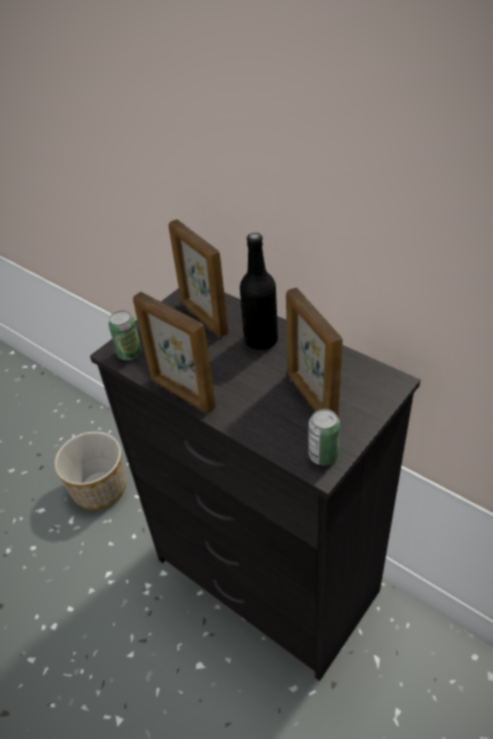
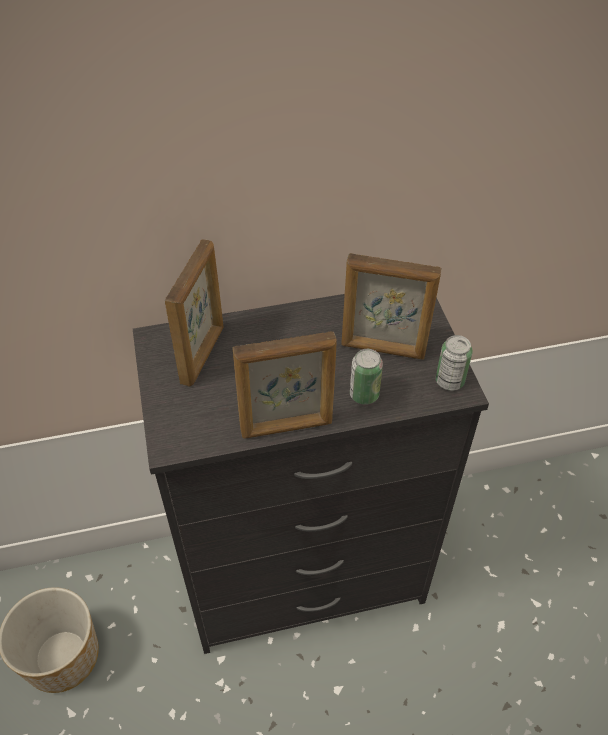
camera: 55 degrees left, 5 degrees up
(129, 353) = (186, 435): can -> can (364, 395)
(203, 318) = (203, 354): picture frame -> picture frame turned 75 degrees counterclockwise
(261, 340) = (280, 335): black bottle -> none

